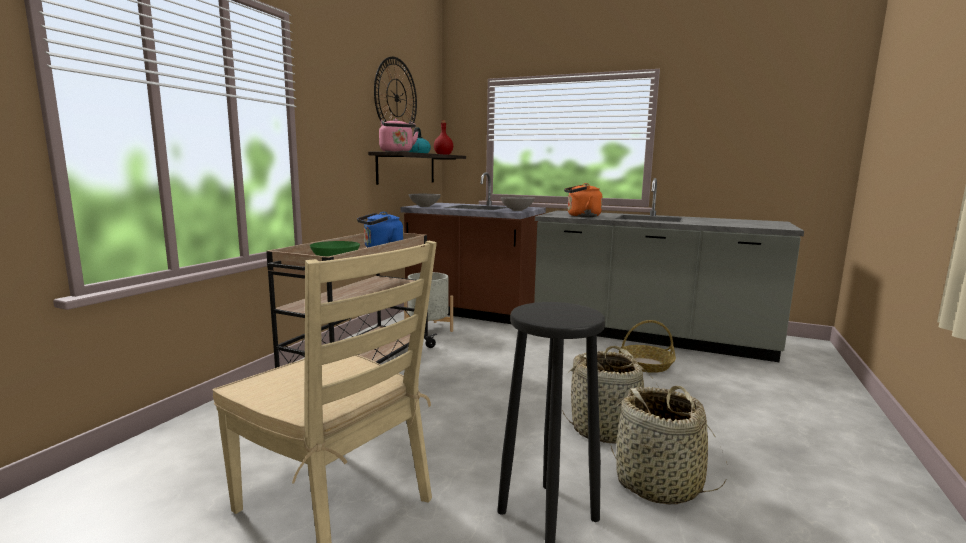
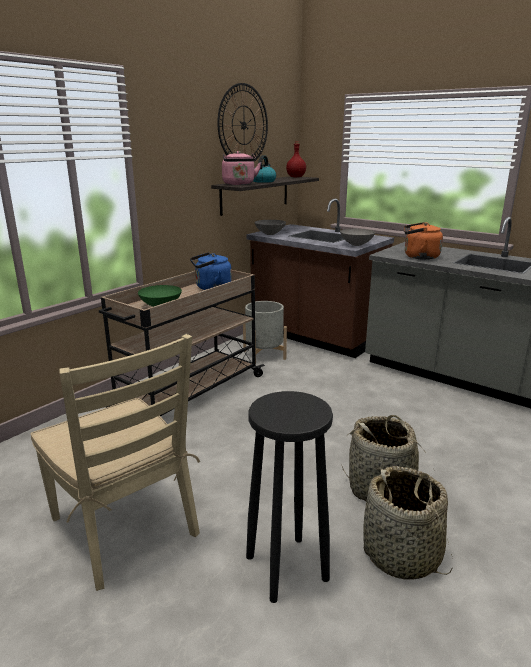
camera: 15 degrees right, 10 degrees up
(646, 364) = (460, 419): basket -> none

